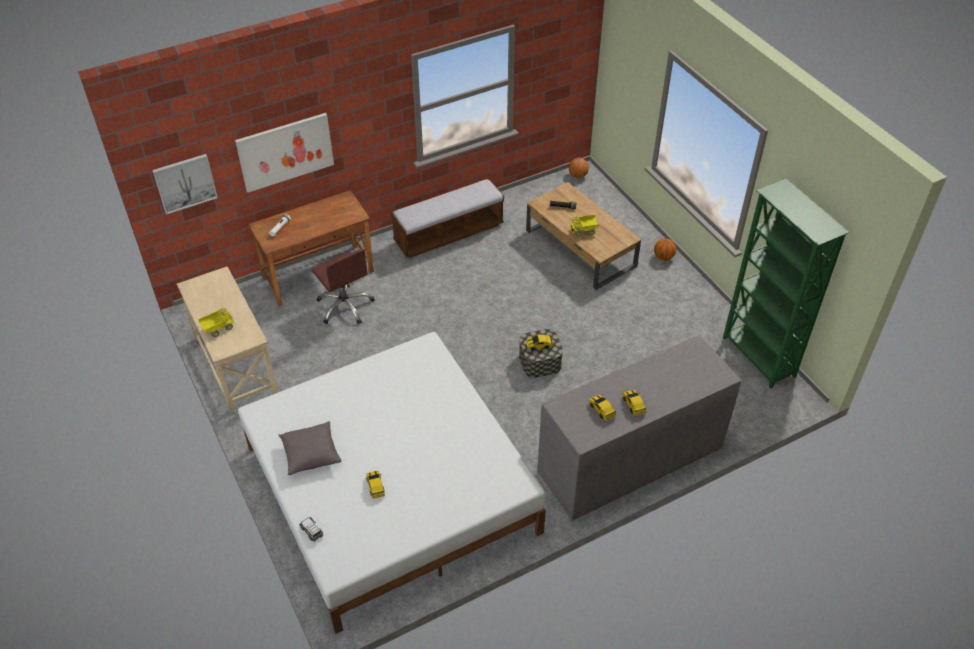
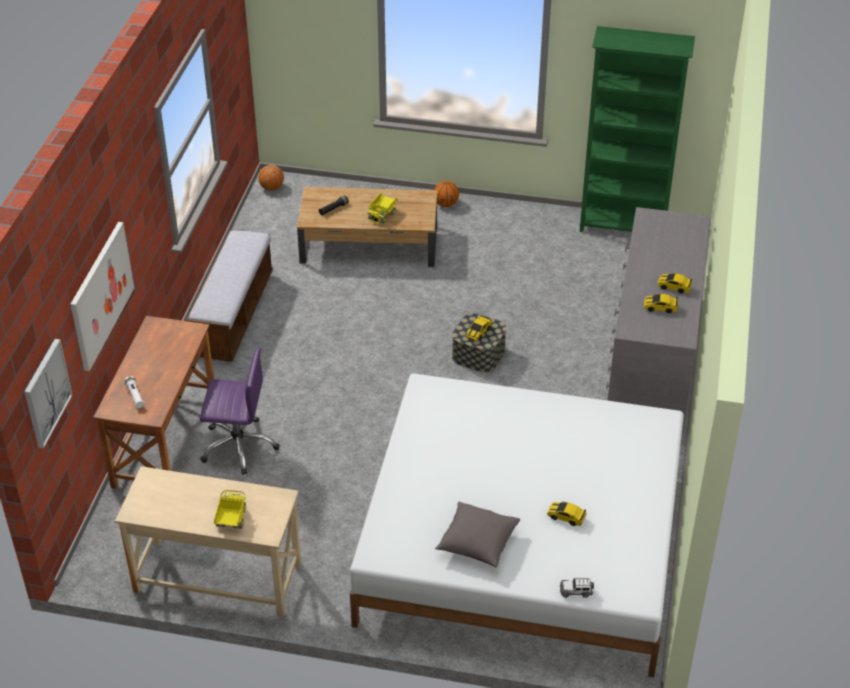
camera: 50 degrees left, 5 degrees down
(345, 306) = (239, 446): brown office chair -> purple office chair

